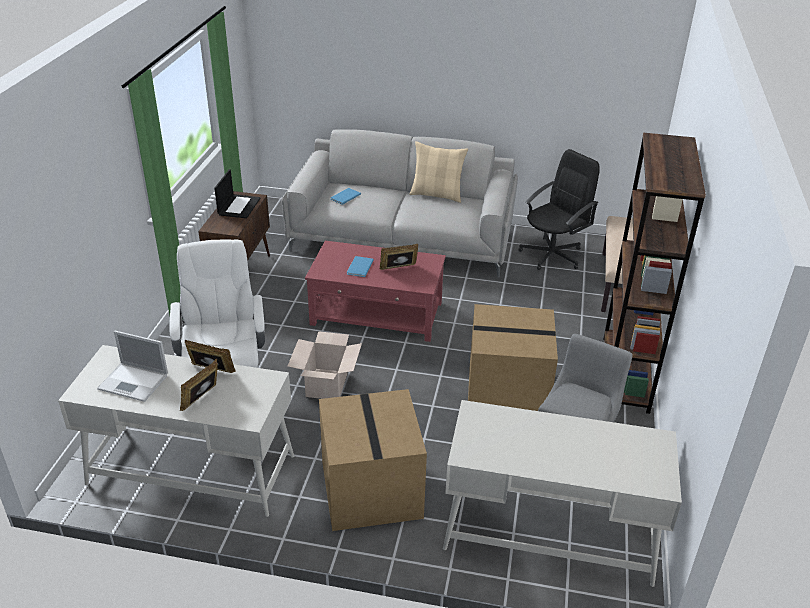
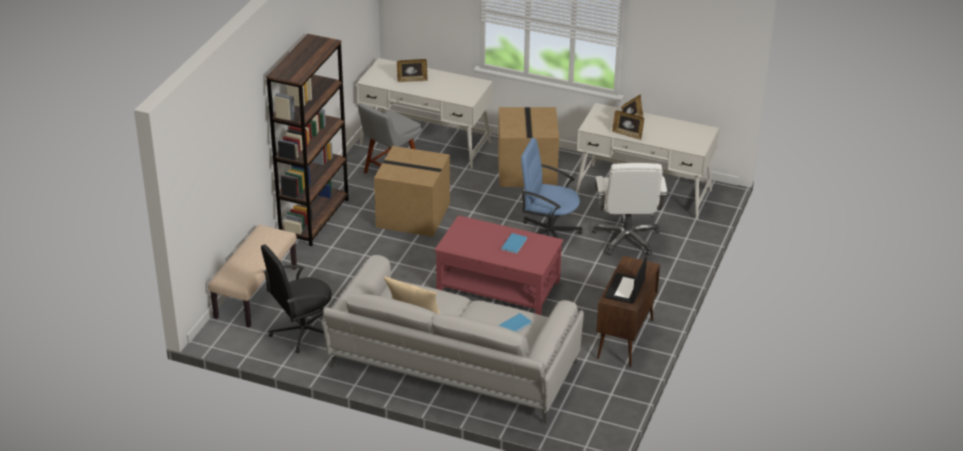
camera: 170 degrees left, 0 degrees up
(134, 382) = (675, 132): laptop -> none
(327, 384) = (549, 233): cardboard box -> blue office chair
(398, 269) = (480, 239): picture frame -> picture frame (412, 80)

